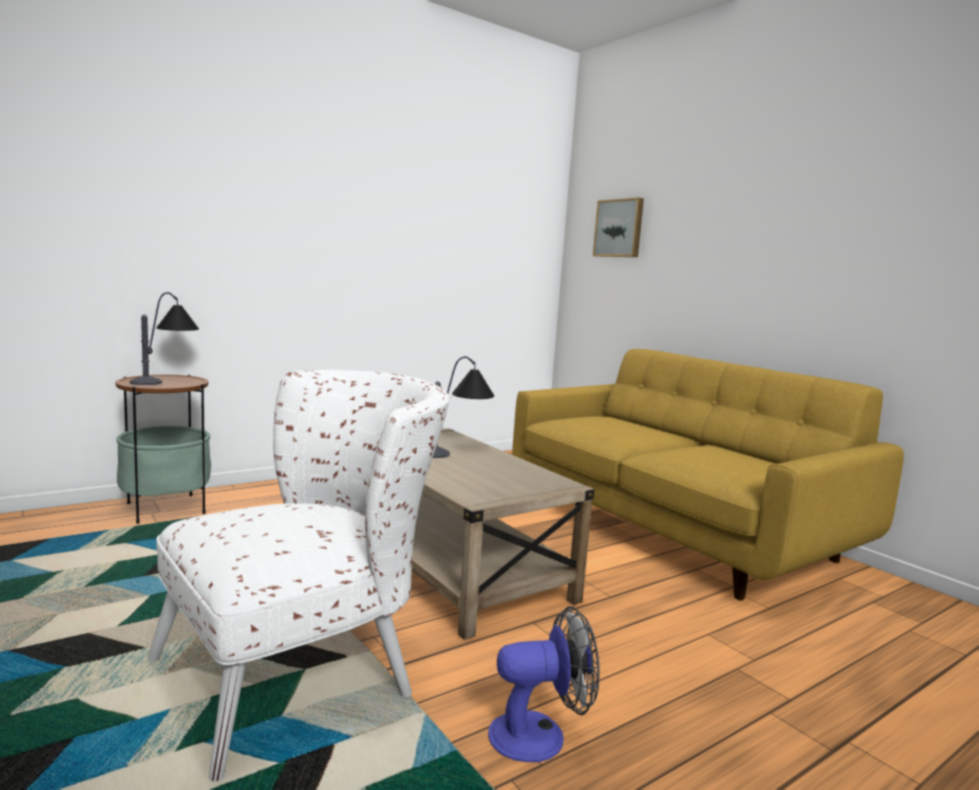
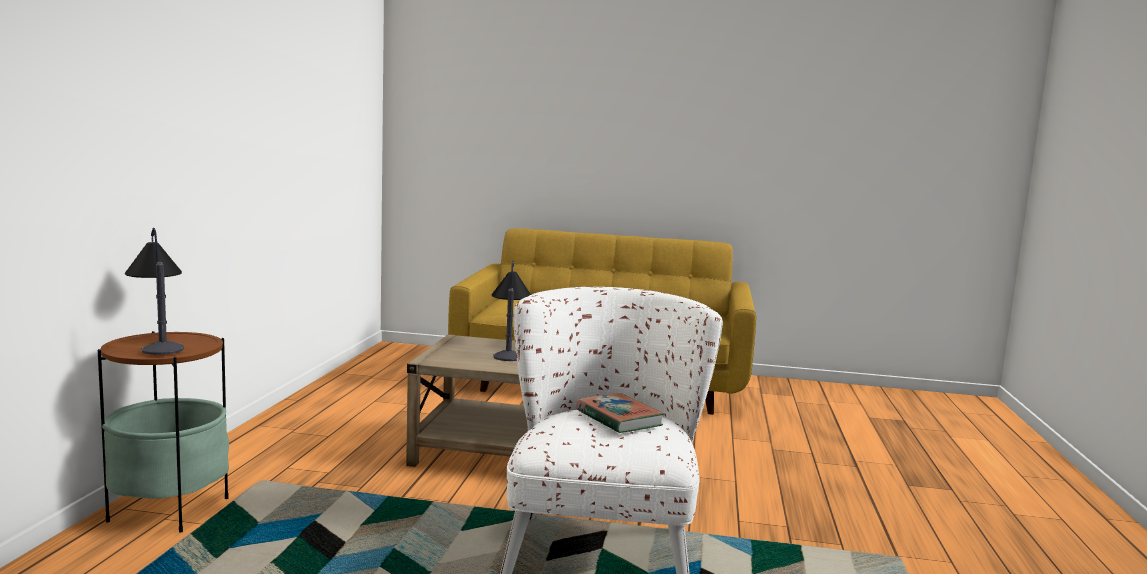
camera: 45 degrees left, 0 degrees up
(294, 519) = (618, 418): none -> book
(540, 735) = (763, 516): fan -> none
(619, 228) = (463, 109): picture -> none

